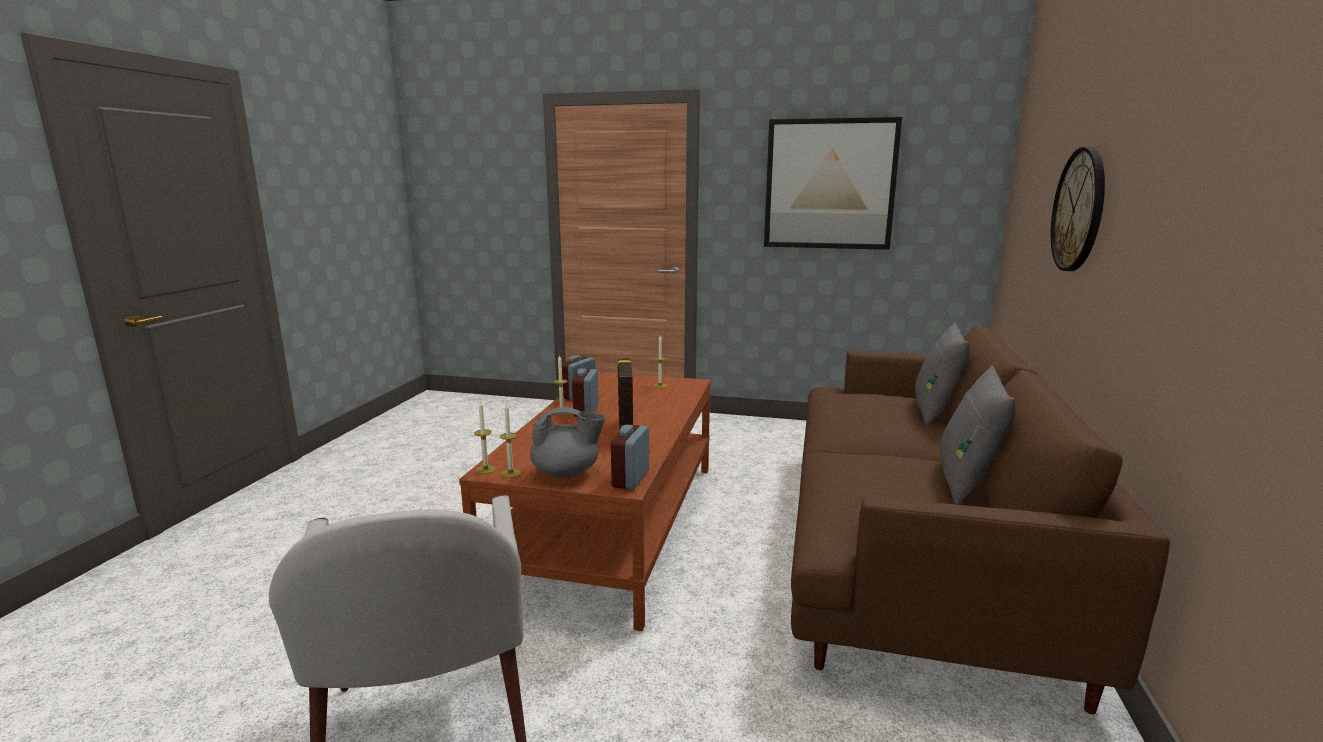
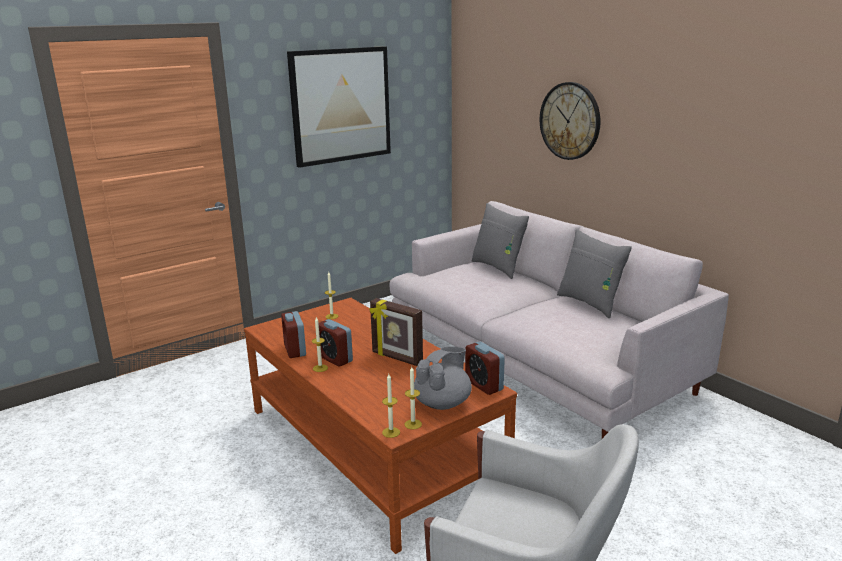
camera: 50 degrees left, 5 degrees up
(914, 548) = (537, 361): brown sofa -> white sofa

